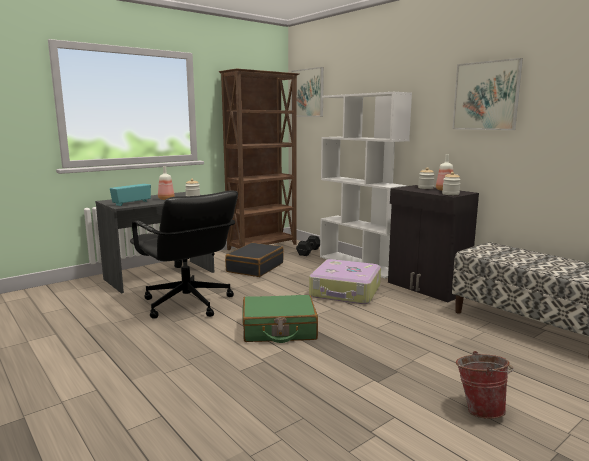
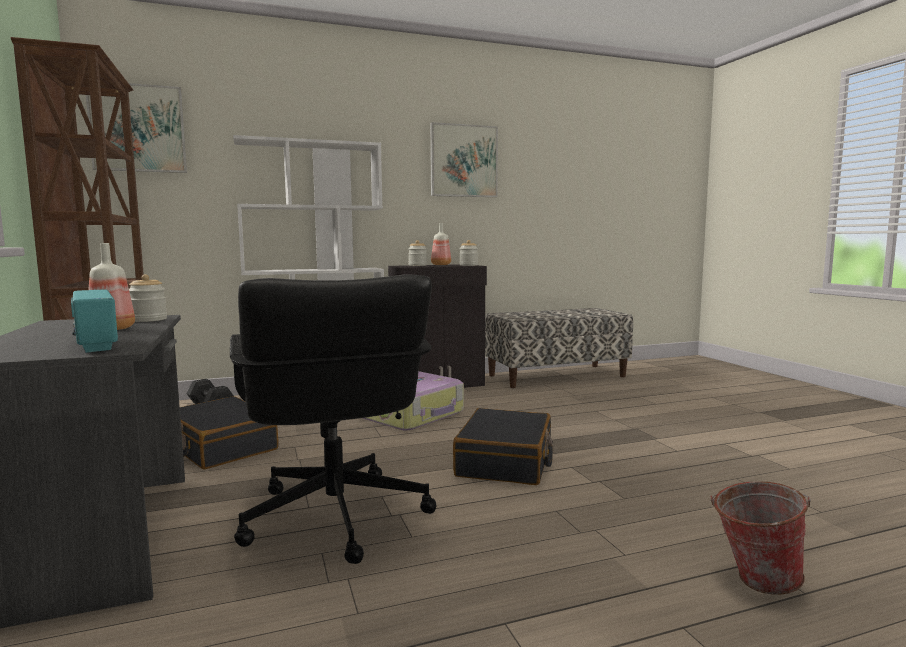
camera: 70 degrees left, 5 degrees down
(187, 304) = (334, 517): black office chair -> black office chair turned 90 degrees clockwise
(279, 329) = (506, 462): green suitcase -> black suitcase
(480, 409) = (704, 417): bucket -> bucket (754, 581)

